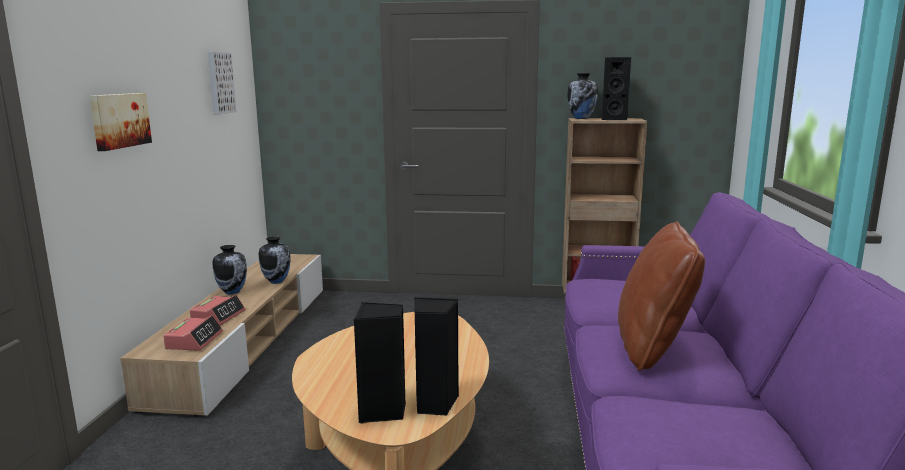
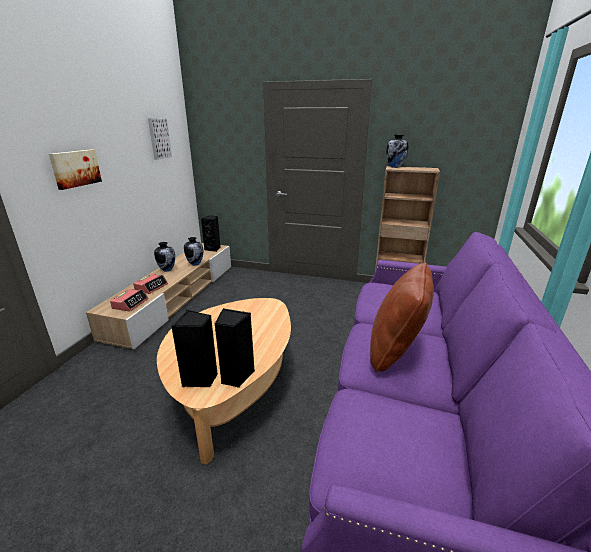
camera: 10 degrees right, 10 degrees up
(613, 119) = (416, 168): black speaker -> black speaker (213, 249)

